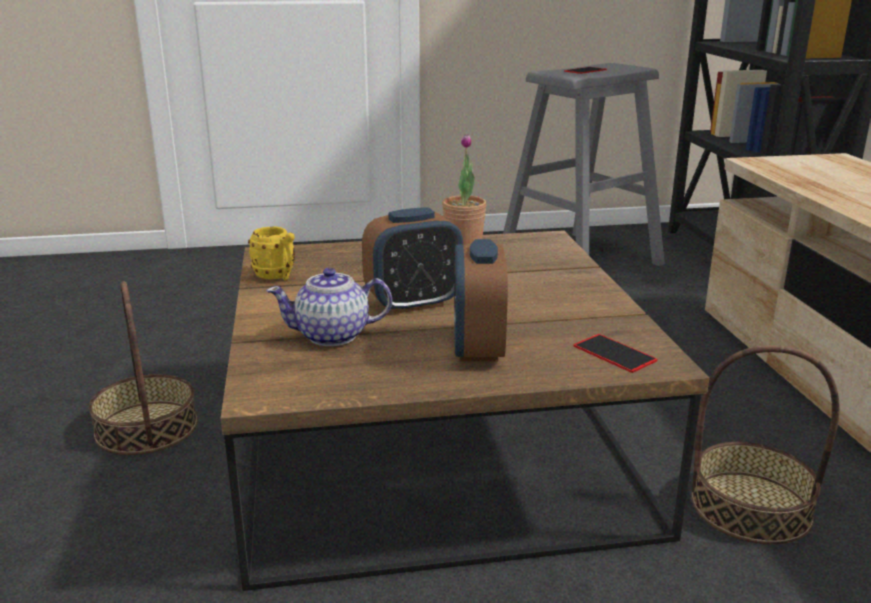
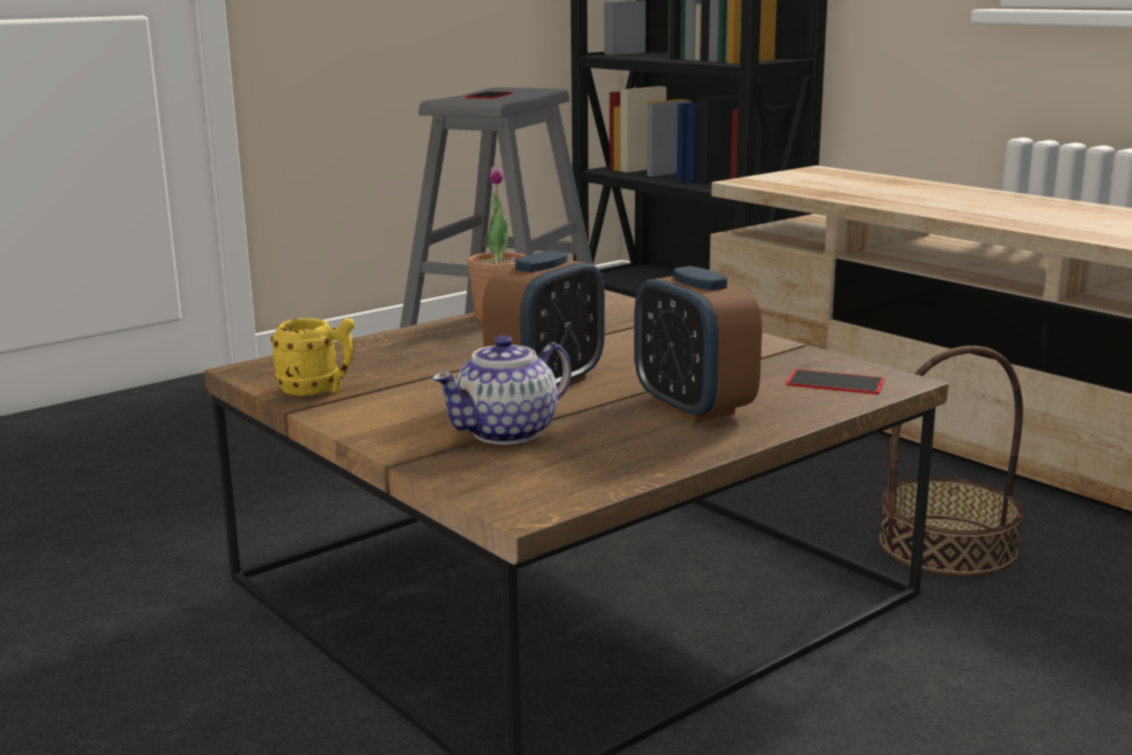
camera: 30 degrees left, 5 degrees down
(146, 427) = (127, 680): basket -> none

